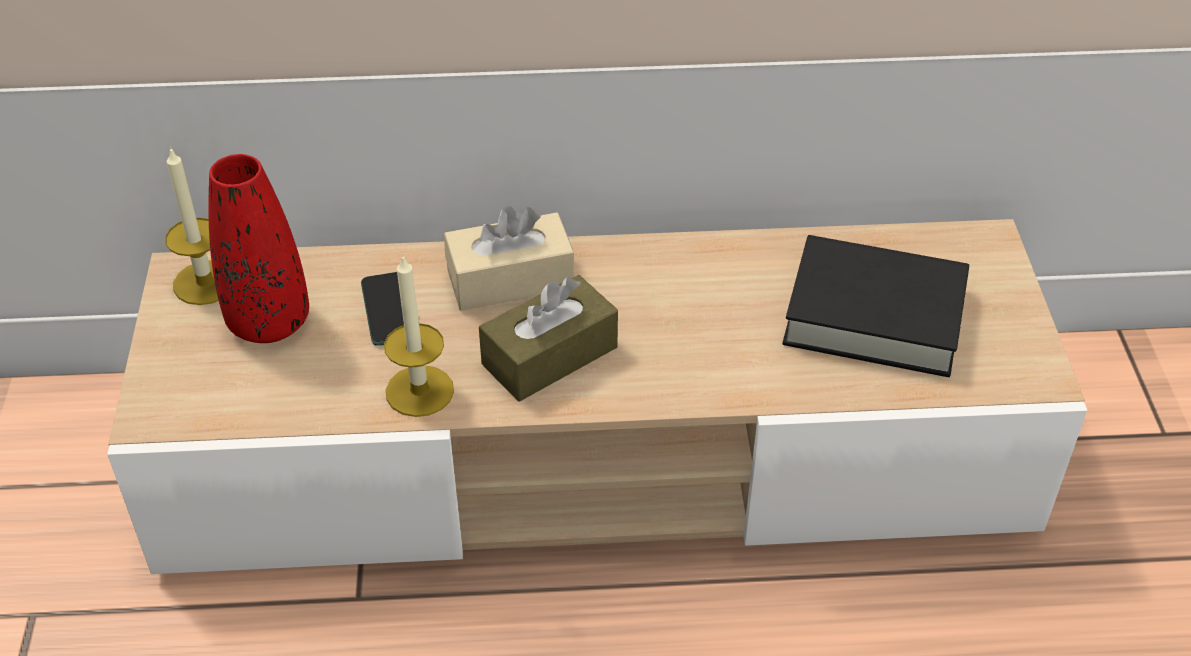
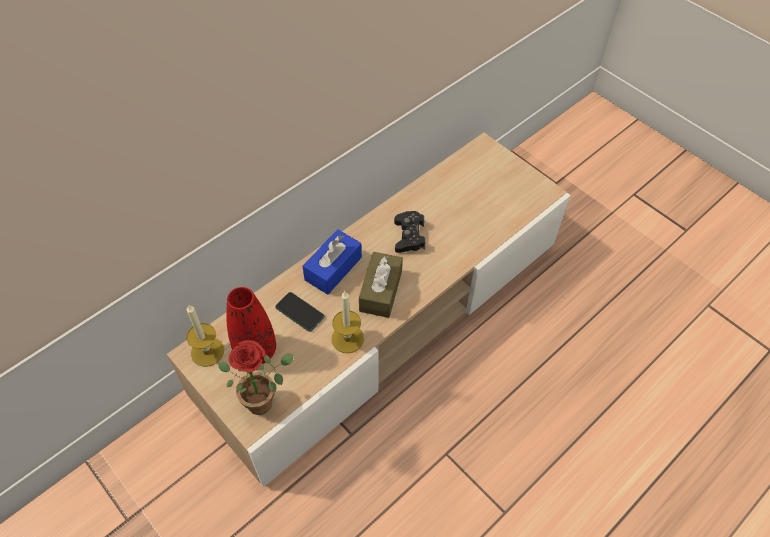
camera: 40 degrees left, 10 degrees up
(206, 395) = (264, 399): none -> potted plant
(510, 280) = (333, 268): beige tissue box -> blue tissue box
(689, 303) = (409, 236): none -> black game controller
(874, 316) = (475, 201): black book -> none

